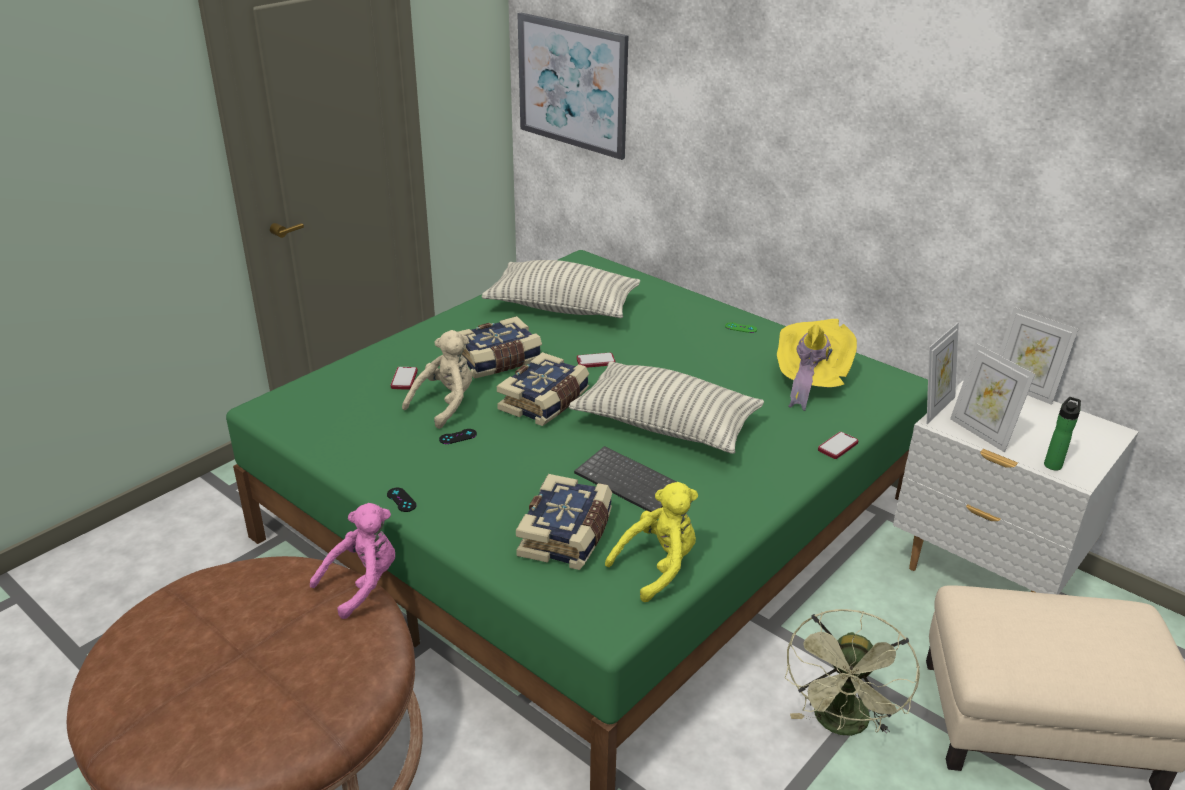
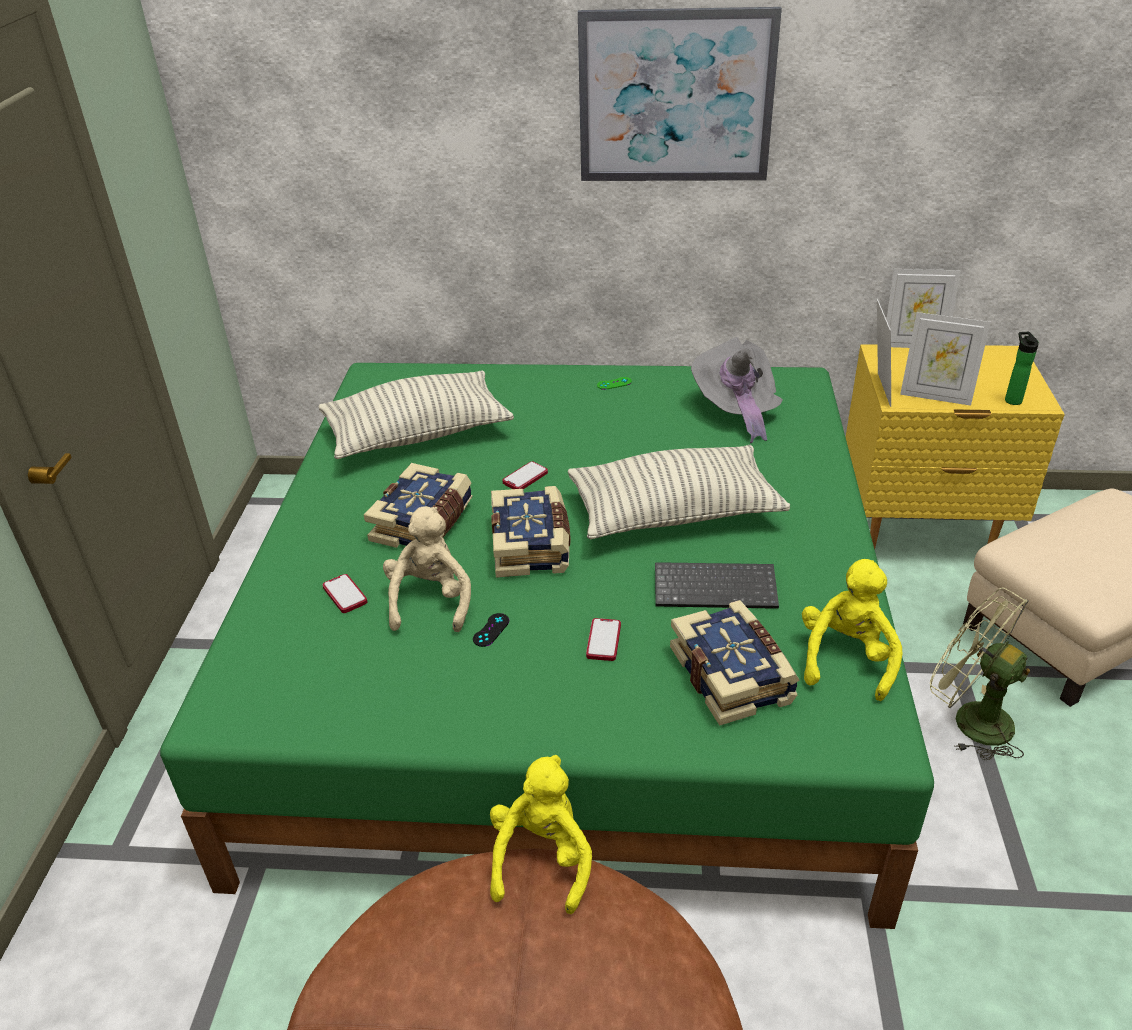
camera: 35 degrees left, 5 degrees up
(363, 584) = (542, 859): pink plush toy -> yellow plush toy
(401, 500) = (524, 736): black game controller -> none
(572, 85) = (294, 164): picture -> picture (675, 97)
(809, 382) = (736, 411): yellow hat -> grey hat
(837, 446) = (833, 461): phone -> phone (603, 641)
(842, 725) = (970, 719): green fan -> green fan turned 150 degrees clockwise
(984, 574) = (922, 527): white nightstand -> yellow nightstand

